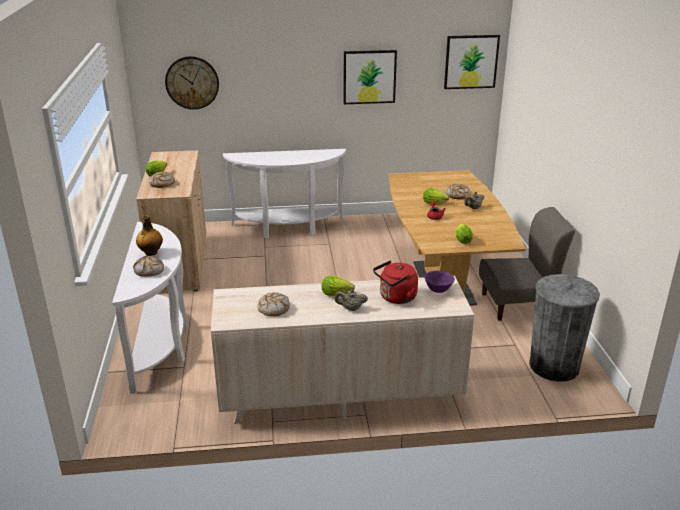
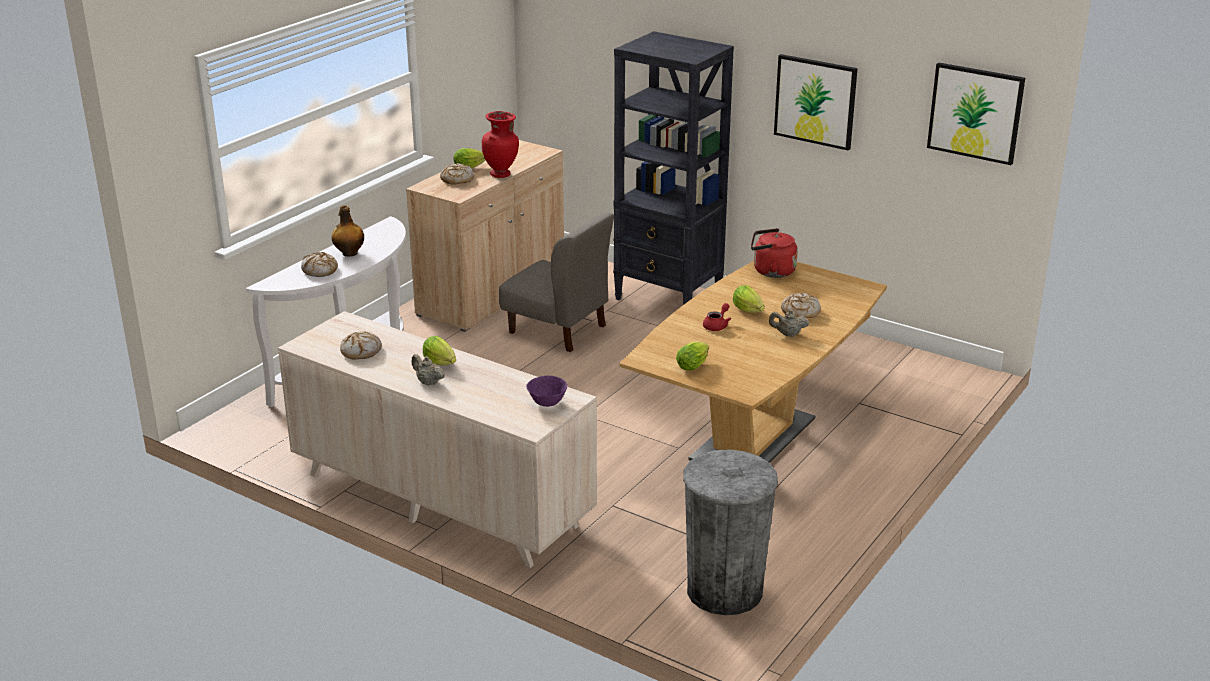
camera: 40 degrees right, 0 degrees up
(186, 173) = (501, 175): none -> red vase
(192, 82) = (585, 56): wall clock -> none
(288, 228) = (669, 298): white console table -> black bookcase
(396, 298) = (490, 391): red kettle -> red kettle (771, 271)
(517, 305) = (805, 506): grey chair -> grey chair (558, 329)

